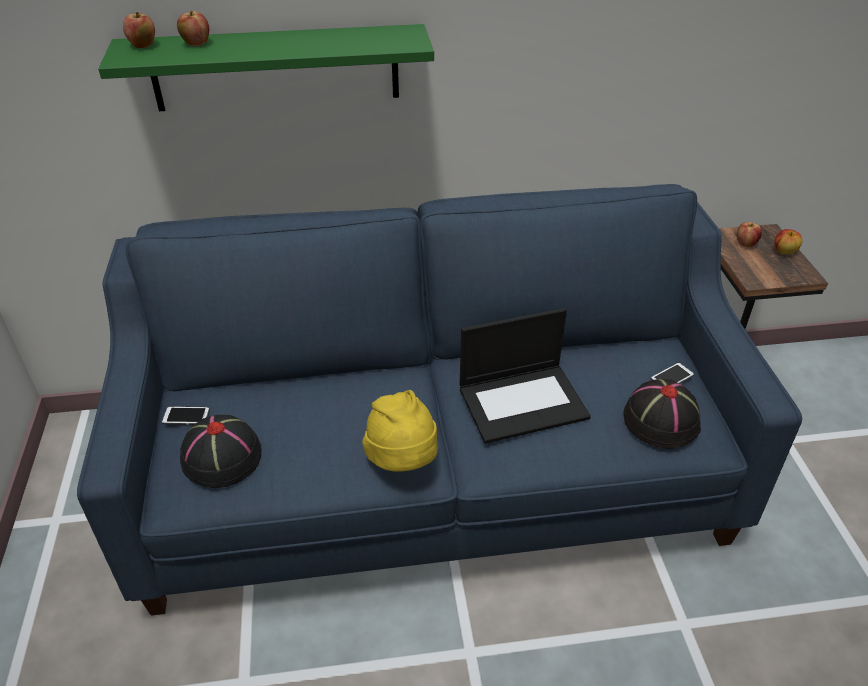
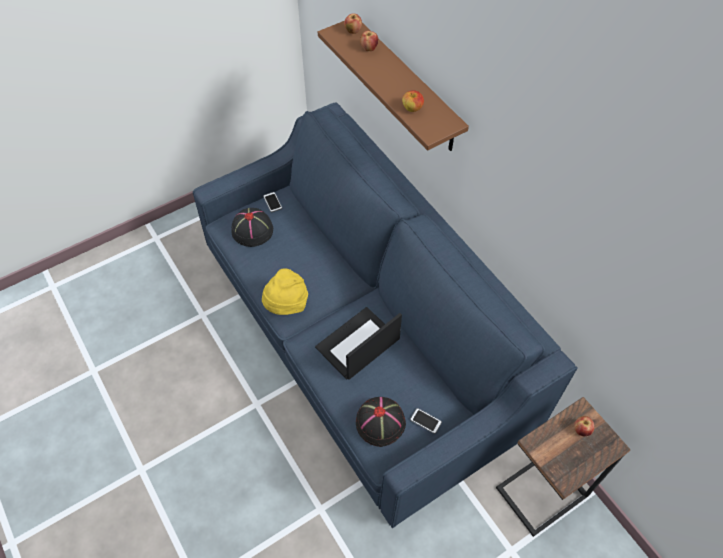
camera: 65 degrees right, 15 degrees up
(276, 68) = (407, 86): green shelf -> brown shelf
(523, 401) = (357, 345): laptop -> laptop turned 90 degrees clockwise
(784, 251) = (589, 460): apple -> apple (412, 109)

